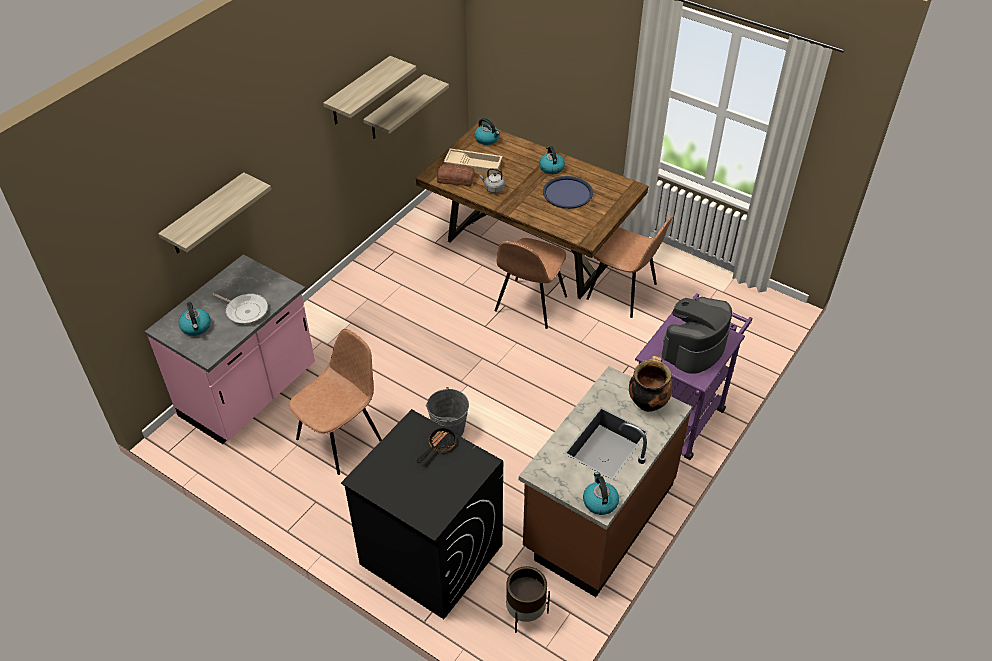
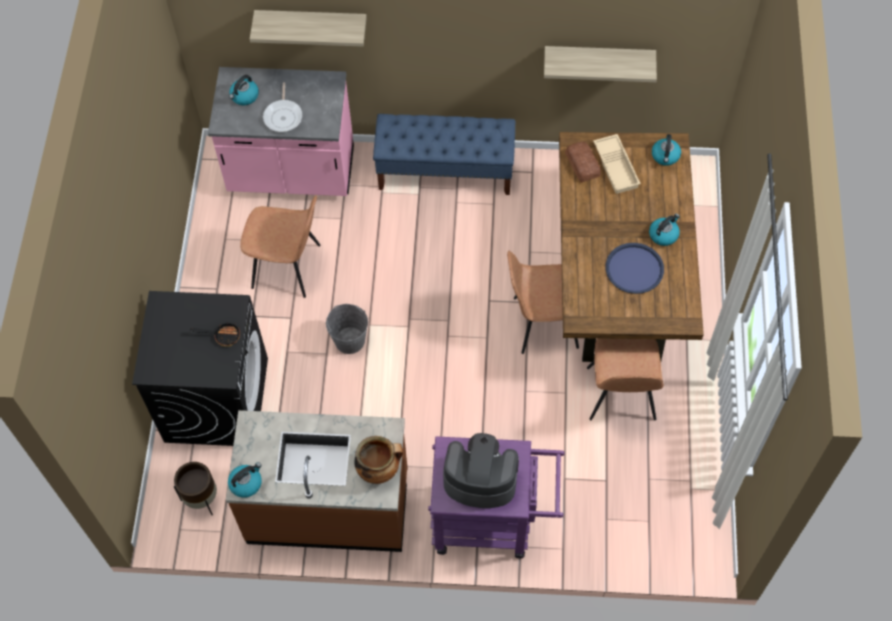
camera: 60 degrees right, 15 degrees up
(346, 298) = (446, 172): none -> blue bench
(359, 91) = (545, 22): shelf -> none
(493, 189) = (592, 203): grey kettle -> none

